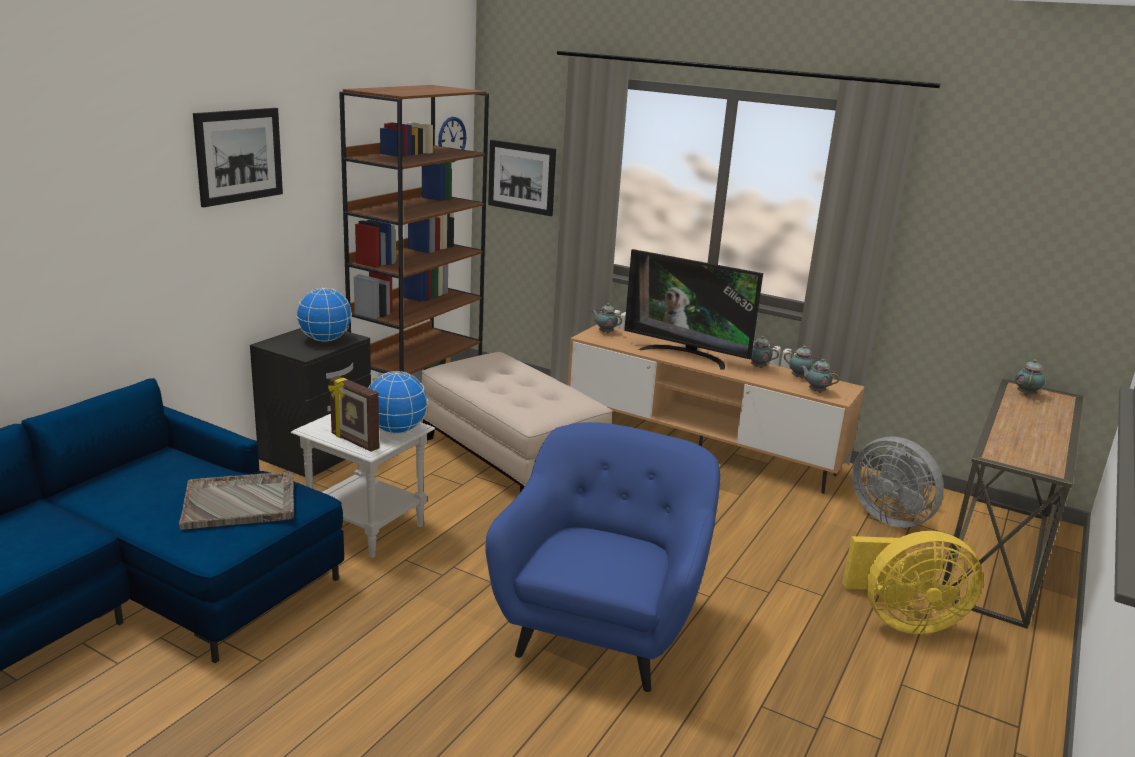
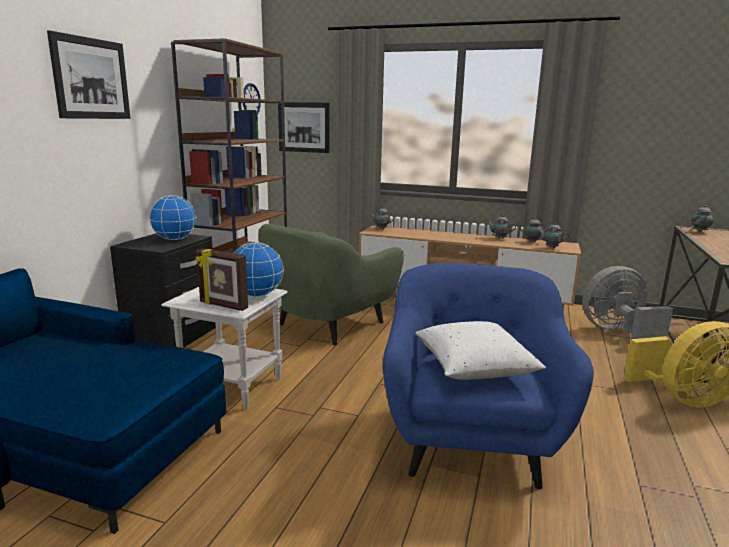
camera: 10 degrees left, 5 degrees down
(241, 502) = (125, 367): grey tray -> none
(509, 458) = (329, 324): beige ottoman -> green armchair
(595, 553) = (474, 368): none -> white pillow
(686, 355) = (447, 236): television -> none
(890, 517) = (617, 332): grey fan -> grey fan turned 135 degrees clockwise

